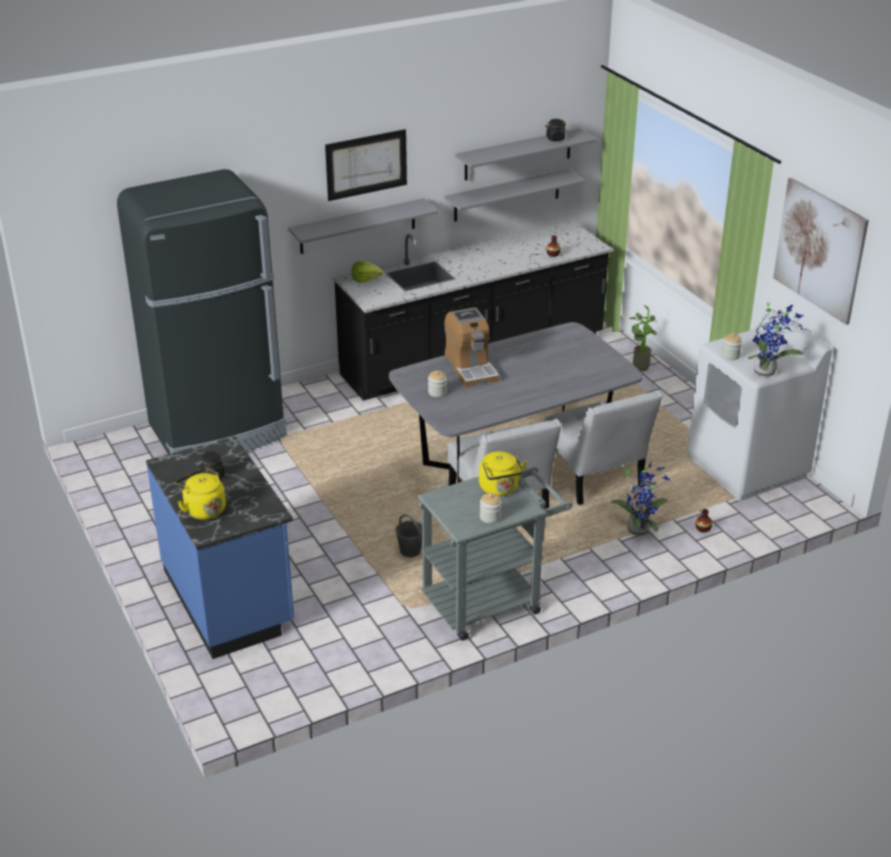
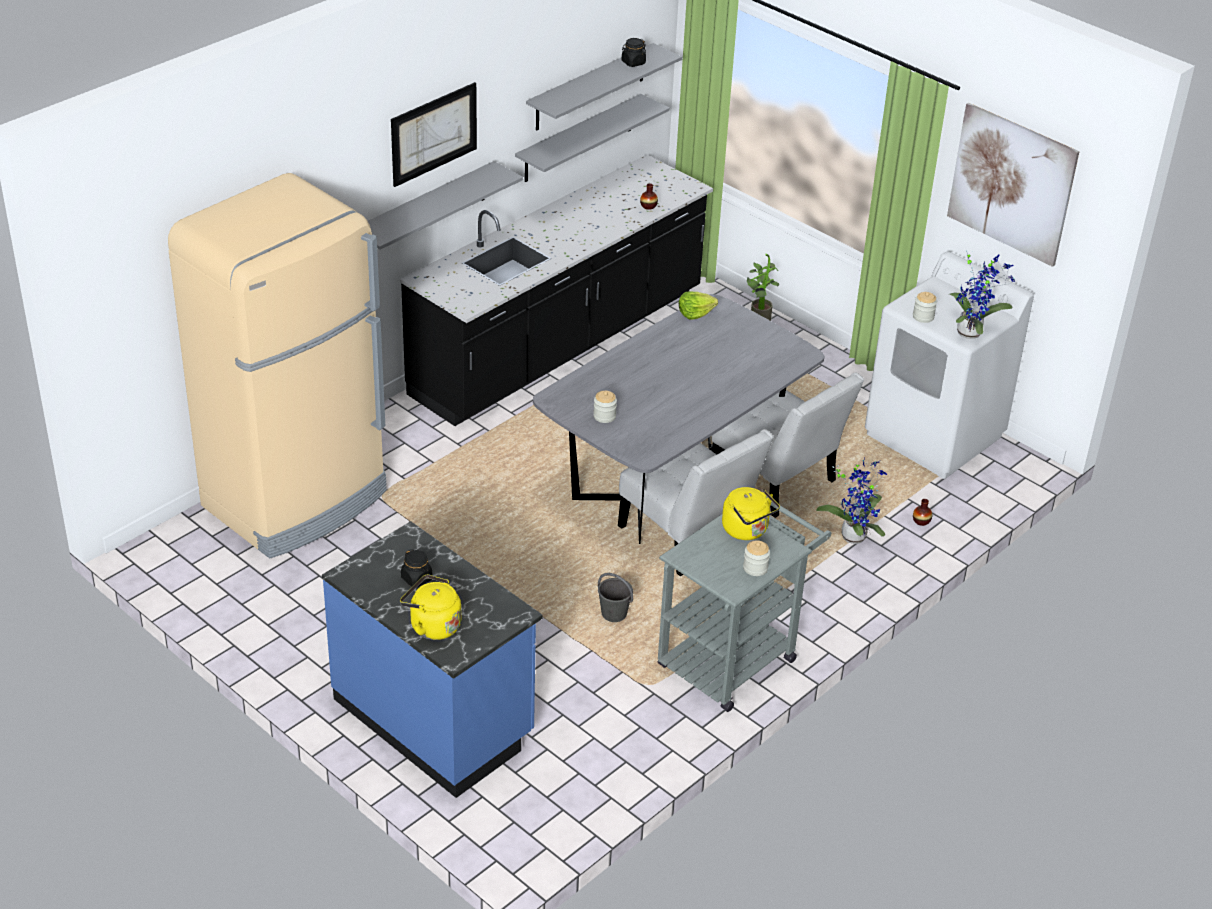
camera: 20 degrees left, 5 degrees up
(218, 431) = (297, 500): black fridge -> beige fridge
(365, 279) = (442, 275): lettuce -> lettuce (695, 313)
(471, 368) = (625, 376): coffee machine -> none

